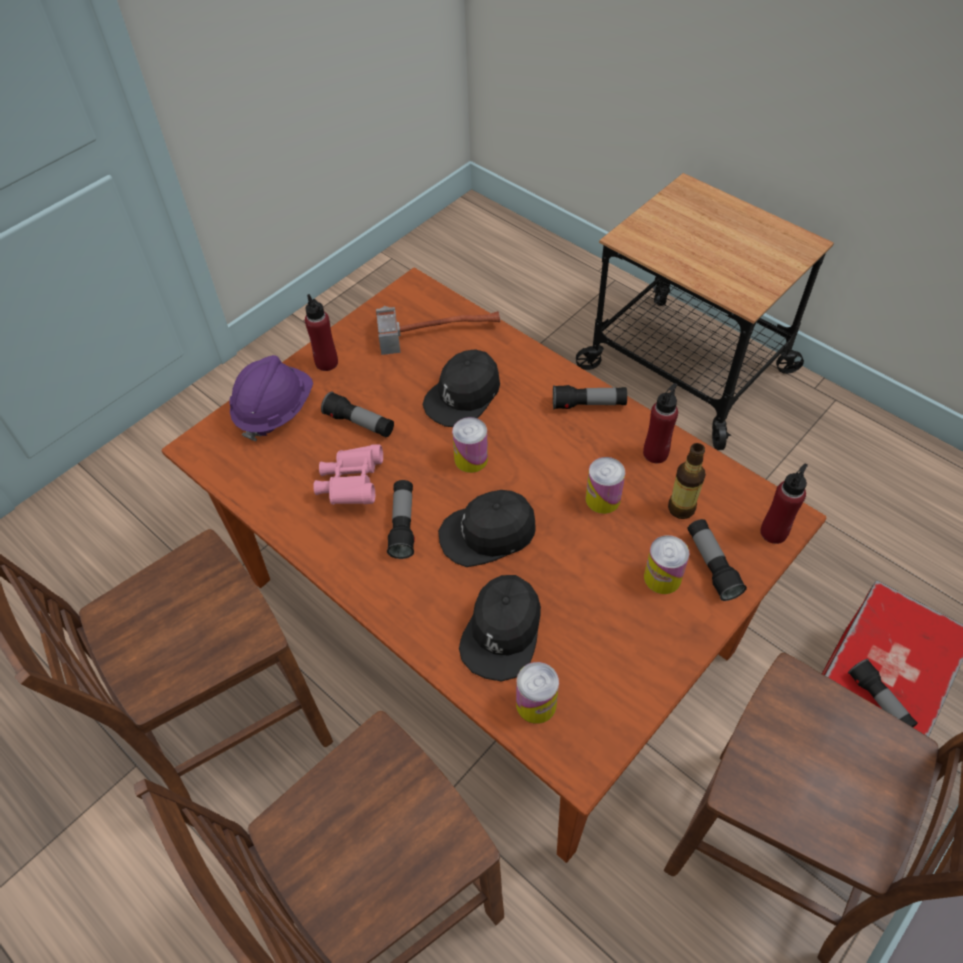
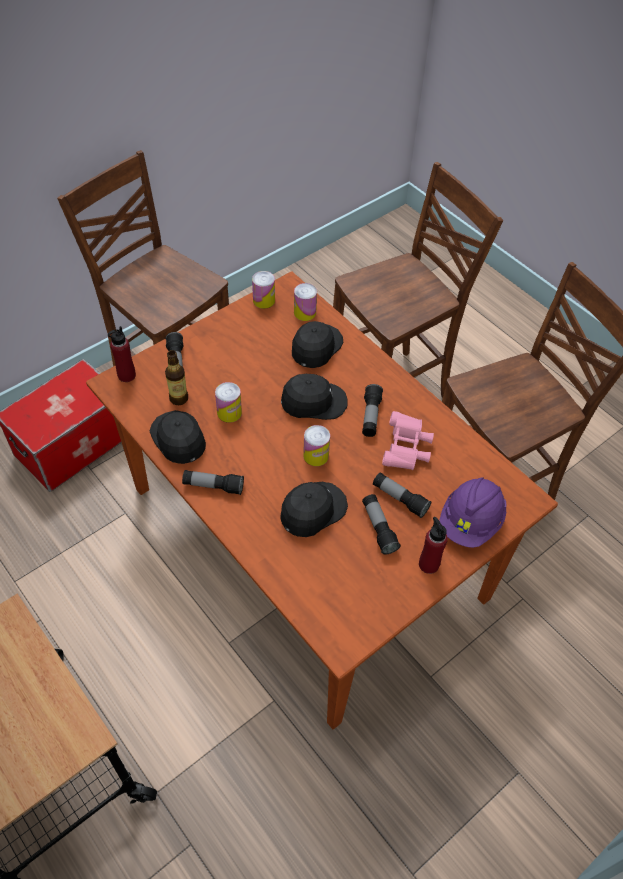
camera: 175 degrees left, 0 degrees up
(439, 328) = (323, 587): hammer -> none
(655, 453) = (178, 439): red bottle -> black cap
(662, 577) = (210, 360): can -> can (264, 300)
(879, 701) = (83, 387): flashlight -> flashlight (379, 528)

